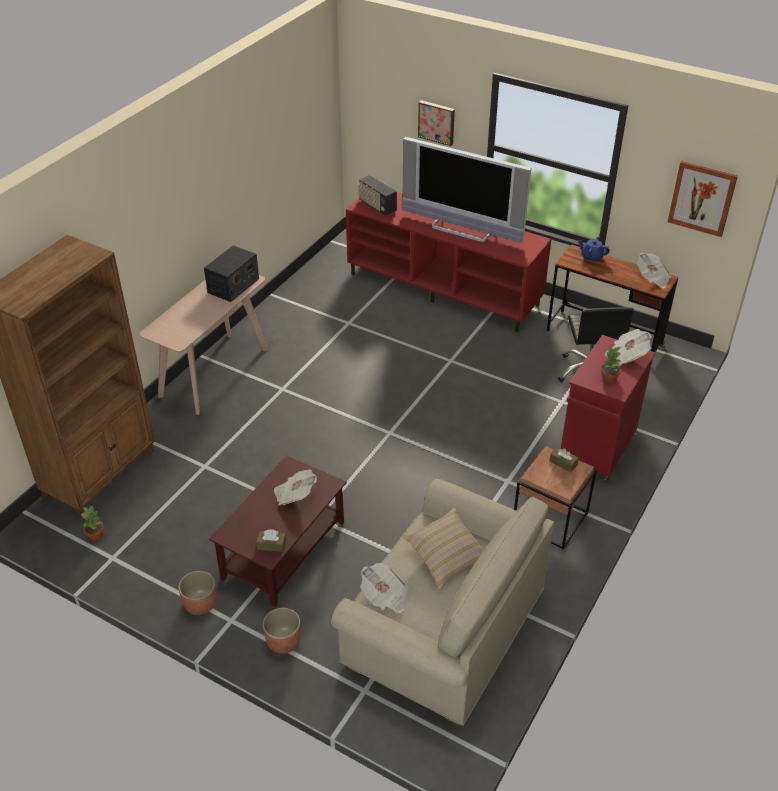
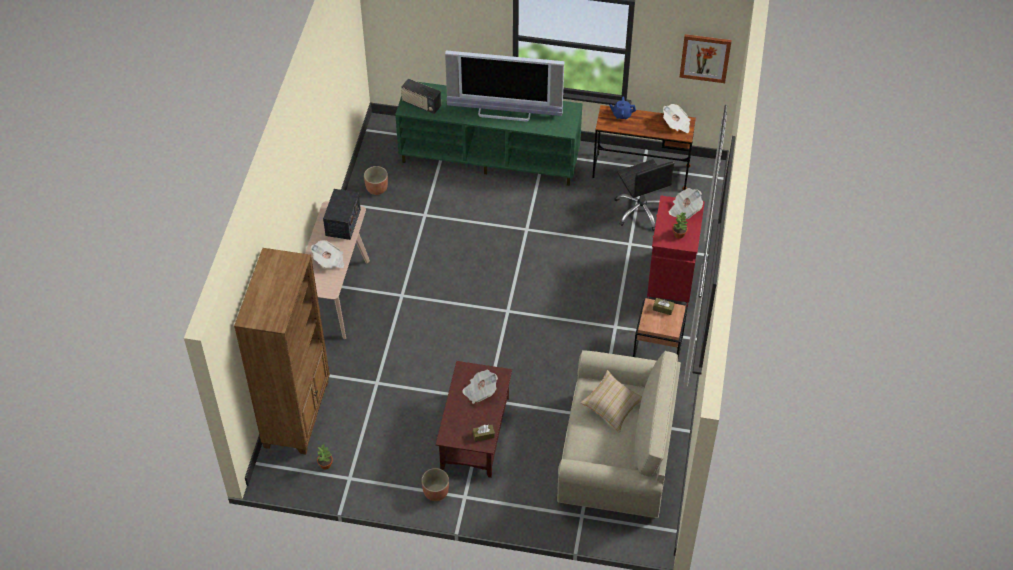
camera: 20 degrees left, 10 degrees up
(283, 642) = (510, 500): planter -> planter (377, 188)
(385, 597) = (584, 449): newspaper -> newspaper (329, 261)
(437, 122) = (462, 24): picture -> none
(444, 289) = (490, 157): red tv stand -> green tv stand

